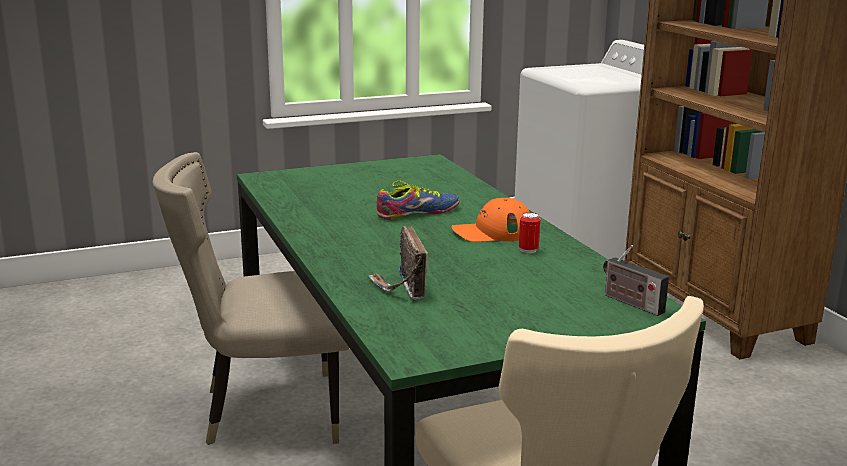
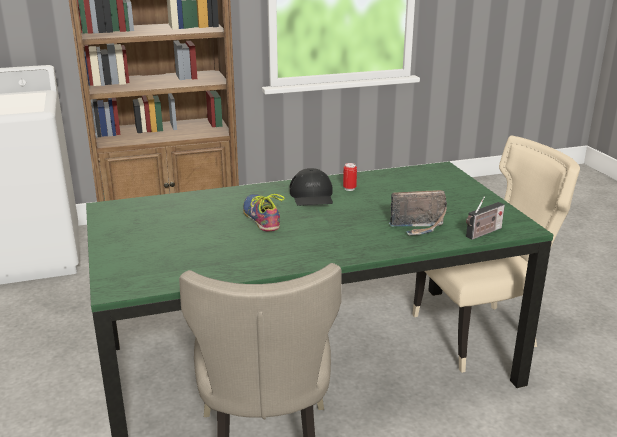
camera: 85 degrees left, 5 degrees up
(492, 232) = (312, 196): orange cap -> black cap
(630, 303) = (431, 172): radio -> radio (482, 233)

